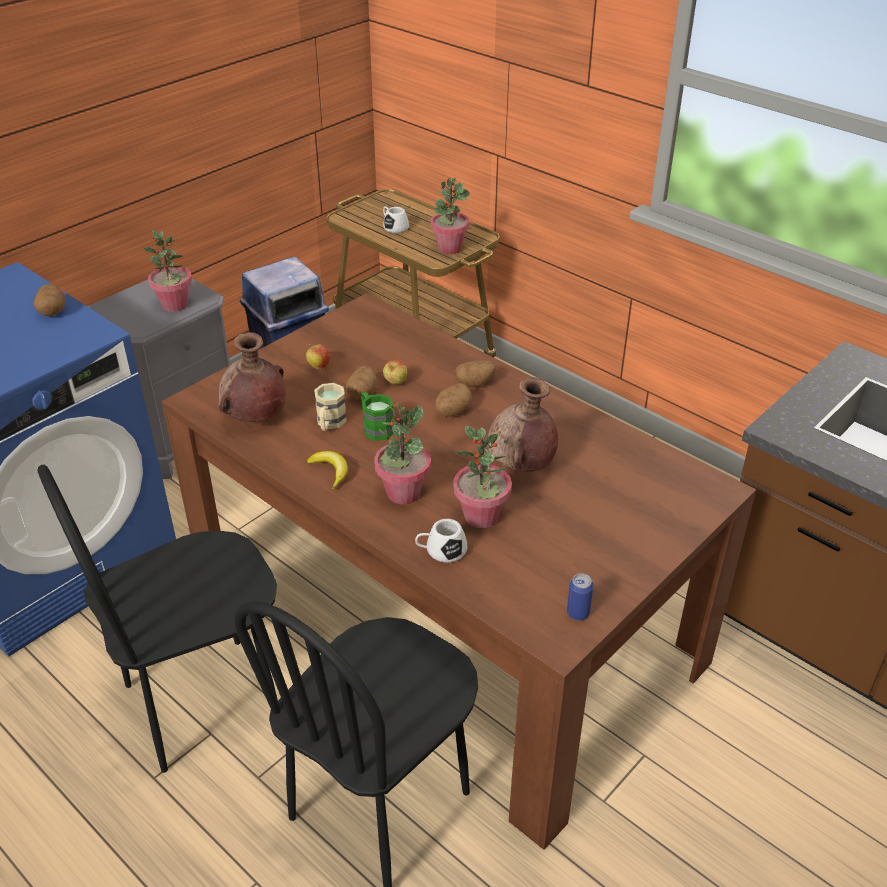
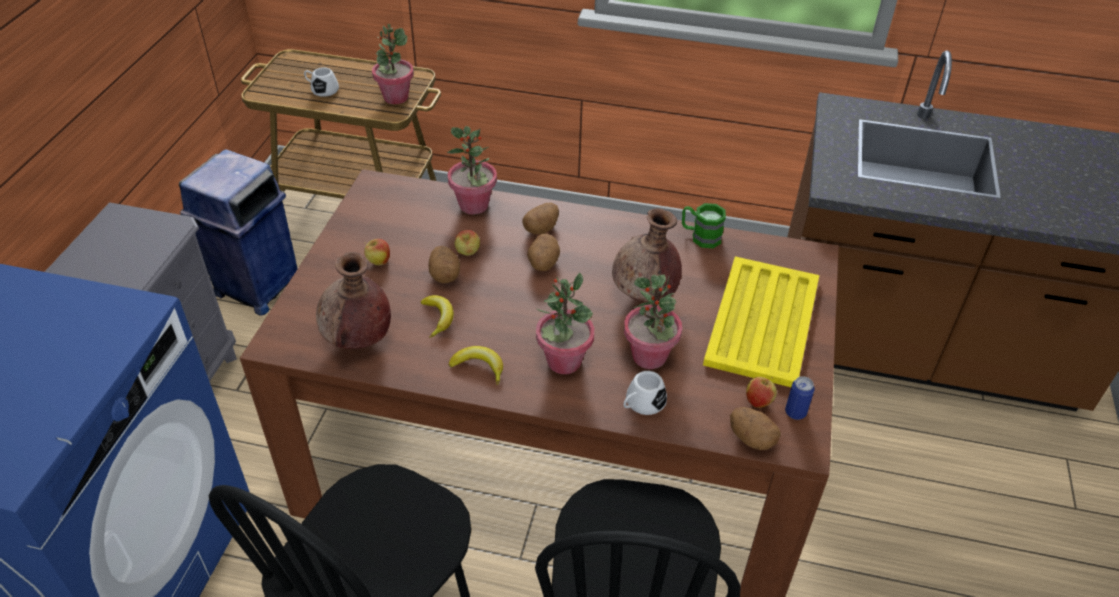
camera: 30 degrees left, 5 degrees up
(52, 311) = (59, 301): potato -> potato (751, 438)
(175, 305) = (147, 244): potted plant -> potted plant (474, 205)
(329, 423) = (438, 318): beige mug -> banana
(375, 427) = (485, 305): green mug -> green mug (700, 236)
(549, 591) = (758, 402): none -> apple
(617, 526) = (763, 320): none -> yellow tray

